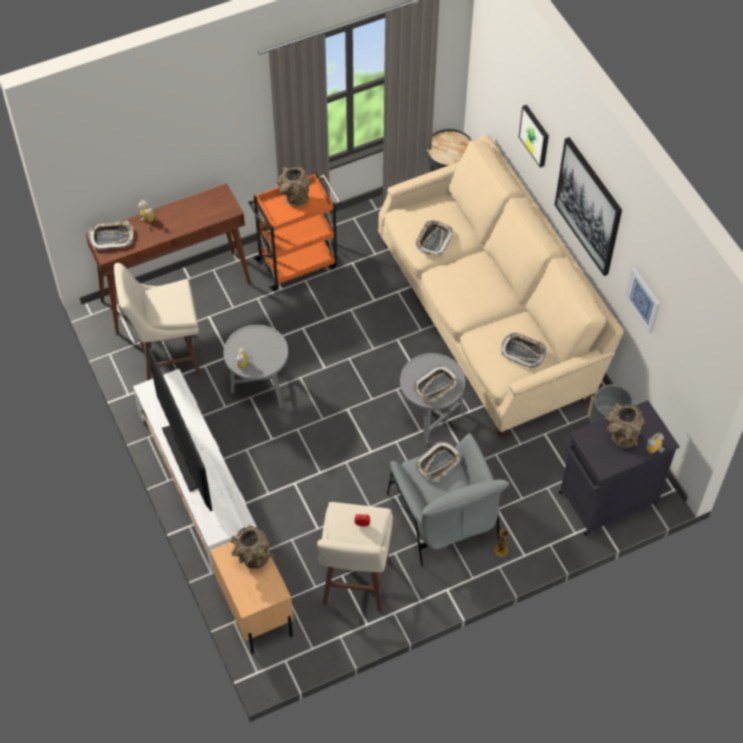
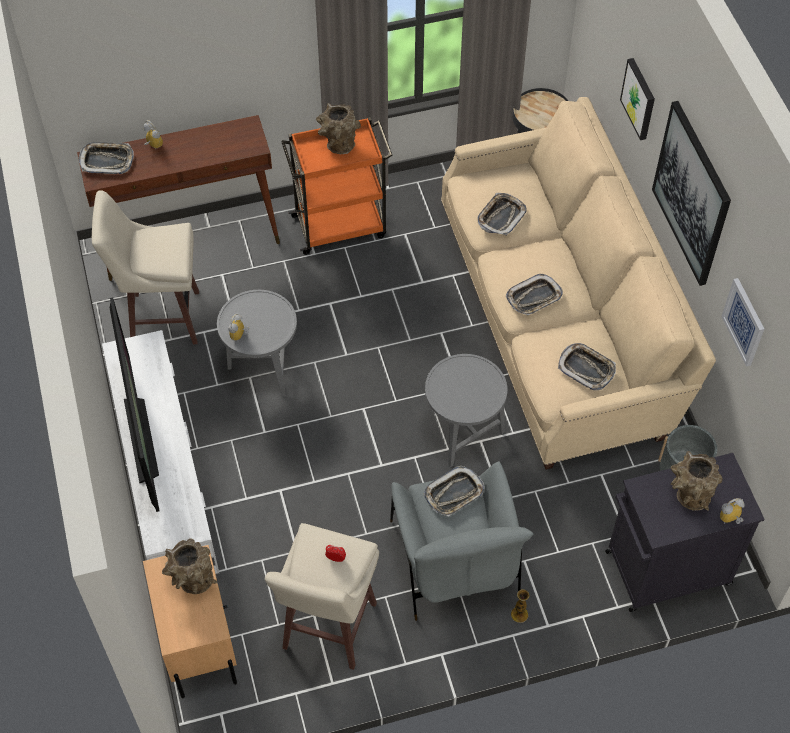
camera: 10 degrees right, 0 degrees up
(436, 386) = (469, 396): tray -> tray (534, 297)

